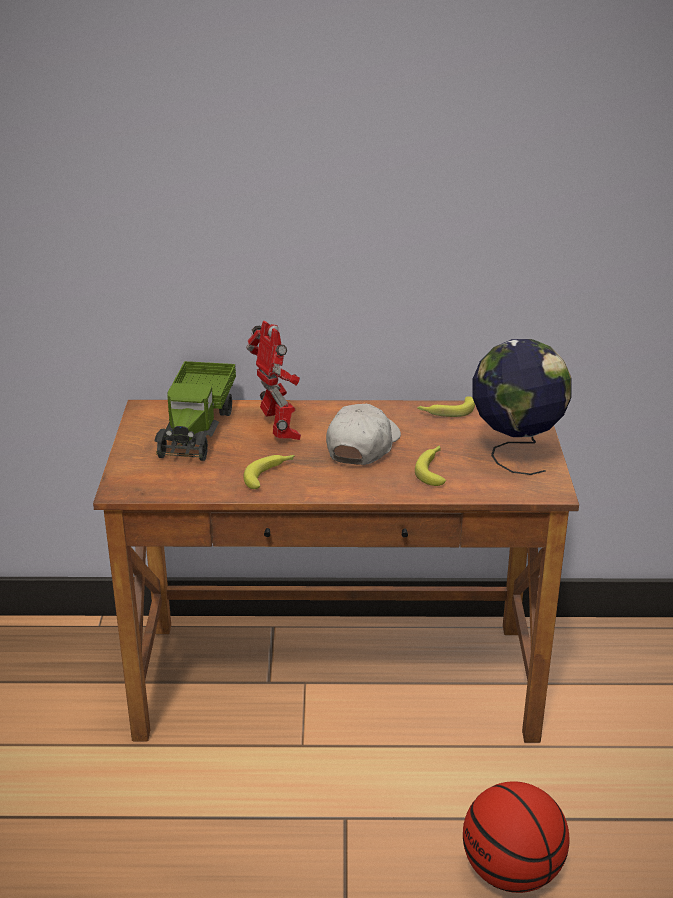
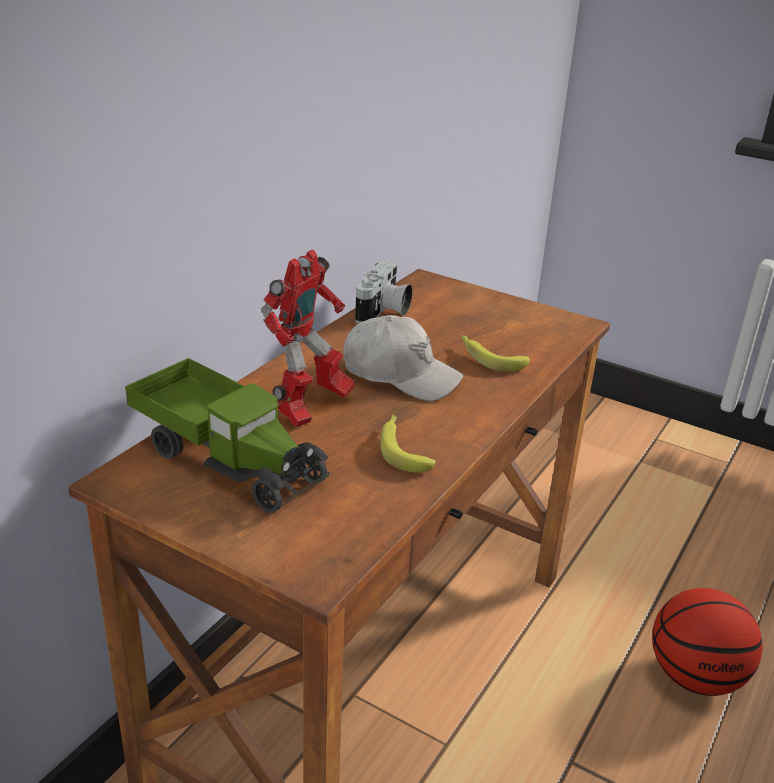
camera: 60 degrees left, 0 degrees up
(279, 431) = (309, 409): toy robot -> toy robot turned 120 degrees clockwise
(362, 445) = (400, 374): white cap -> white cap turned 150 degrees clockwise
(446, 411) = (384, 312): banana -> camera
(515, 453) = (499, 314): globe -> none

